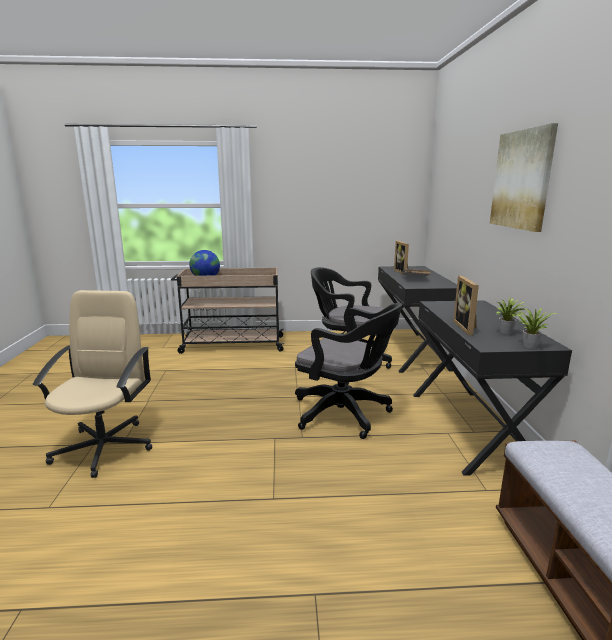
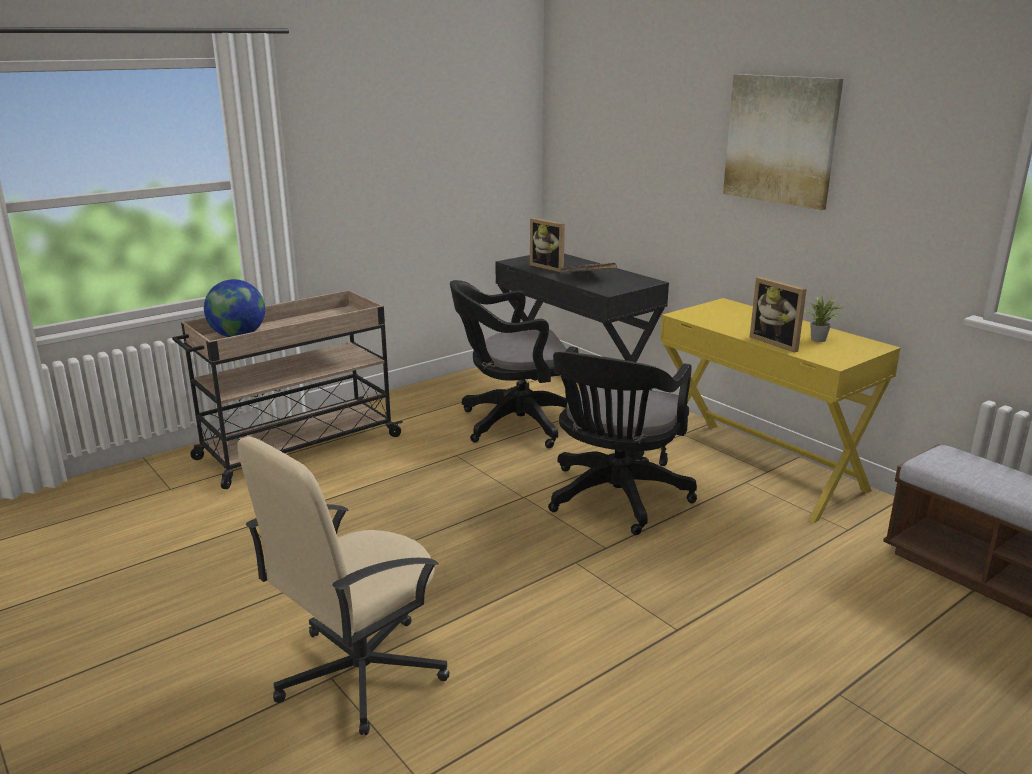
camera: 35 degrees left, 5 degrees up
(105, 447) = (358, 673): beige office chair -> beige office chair turned 105 degrees counterclockwise
(345, 414) = (614, 499): black office chair -> black office chair turned 120 degrees clockwise
(470, 428) = (759, 468): black desk -> yellow desk
(529, 345) = (863, 351): potted plant -> none

